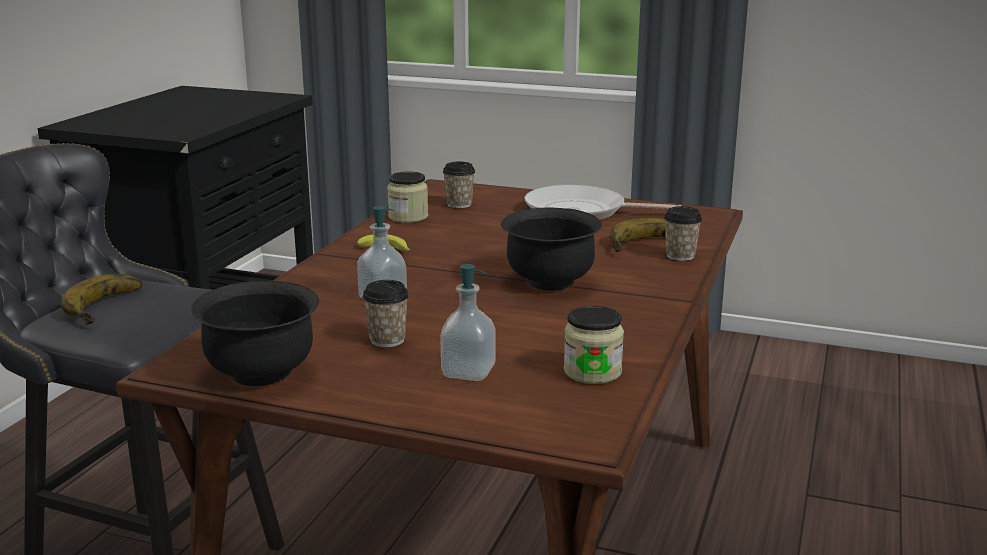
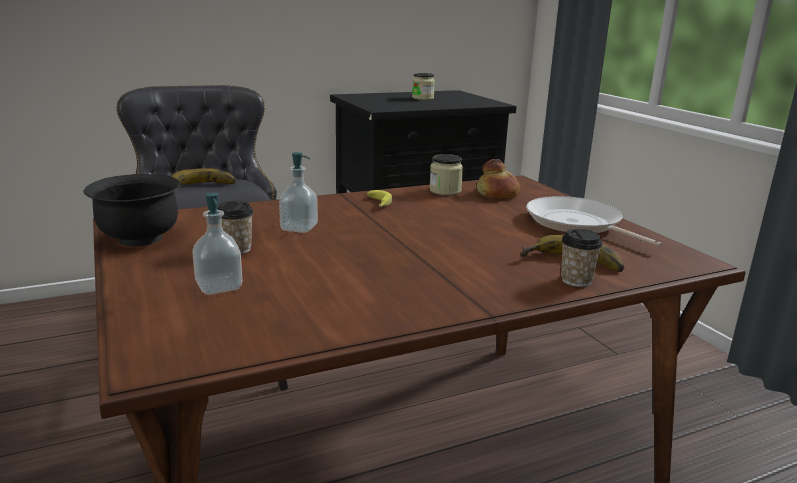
camera: 45 degrees right, 0 degrees up
(459, 204) = (498, 193): cup -> bread
(549, 282) = (422, 258): black bowl -> none
(592, 372) = (280, 325): jar -> jar (422, 98)

